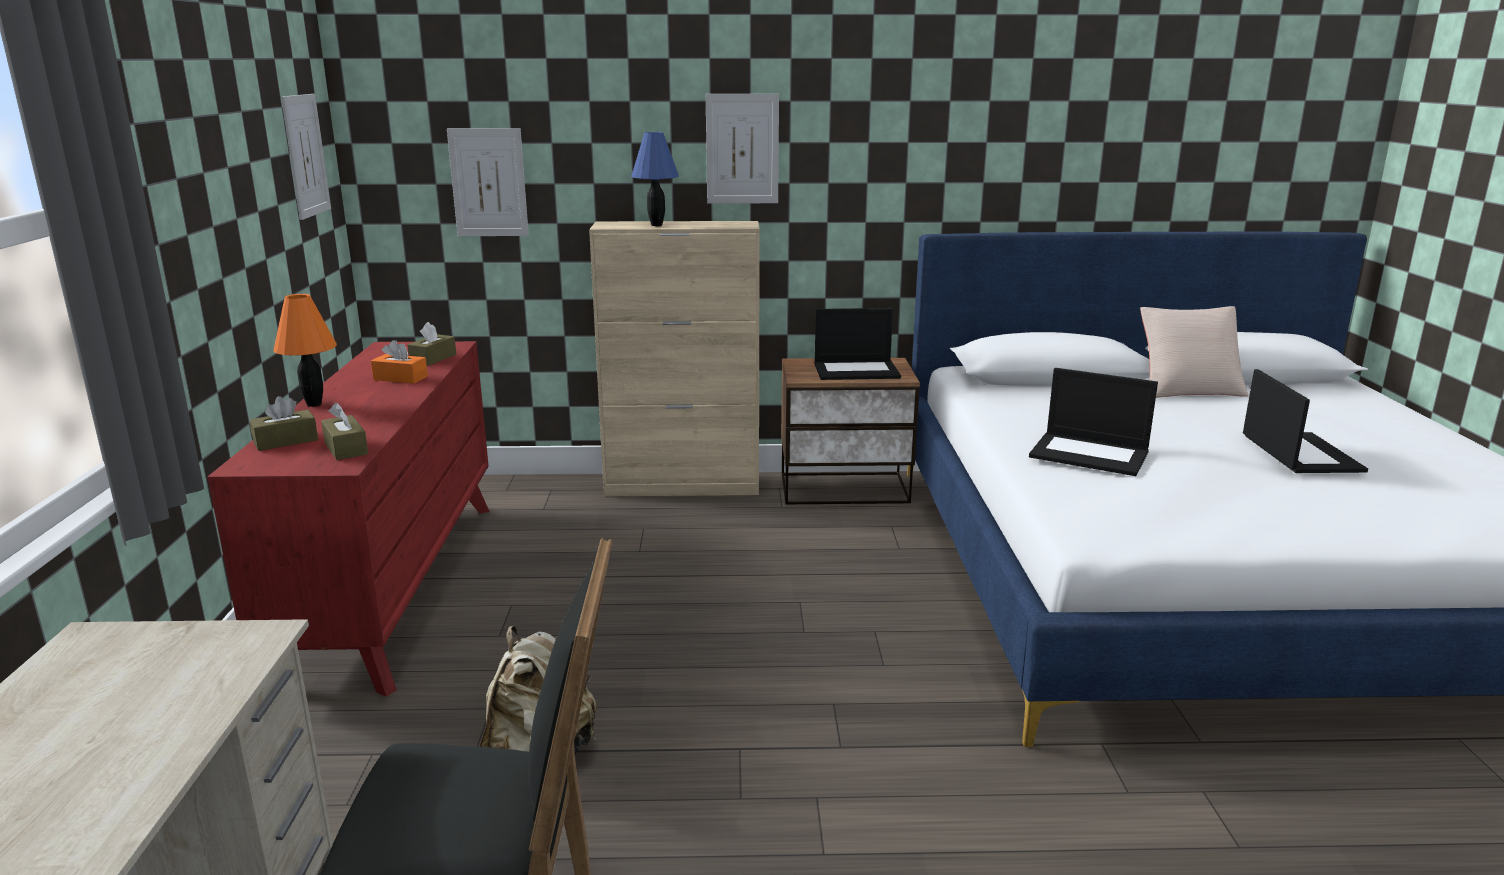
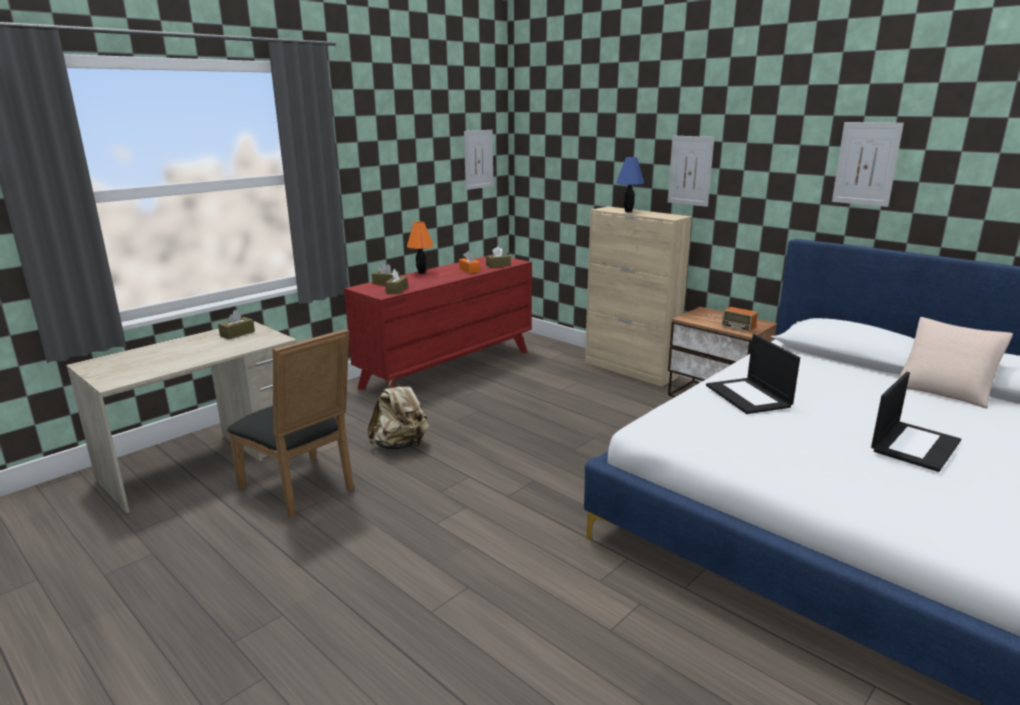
camera: 45 degrees right, 0 degrees up
(109, 667) = (237, 334): none -> brown tissue box
(488, 182) = (565, 179): picture -> picture (866, 164)
(857, 370) = (728, 322): laptop -> radio

